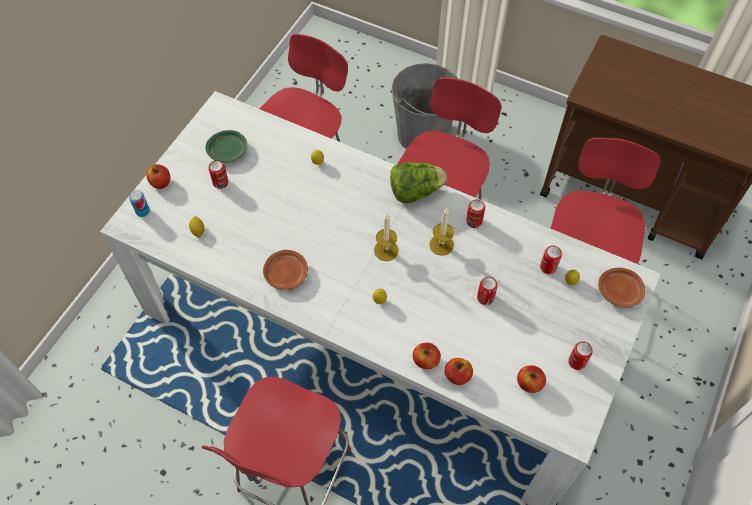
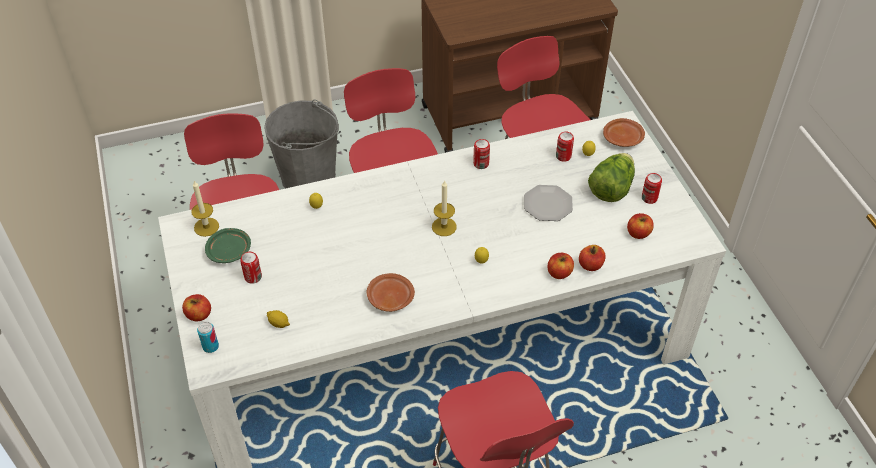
camera: 45 degrees left, 10 degrees down
(415, 191) = (416, 174): lettuce -> lettuce (611, 189)
(441, 245) = (478, 194): candle -> candle (206, 227)
(485, 298) = (548, 205): can -> plate

